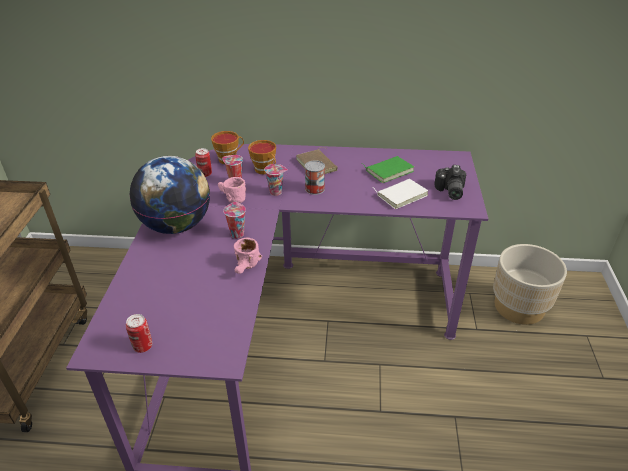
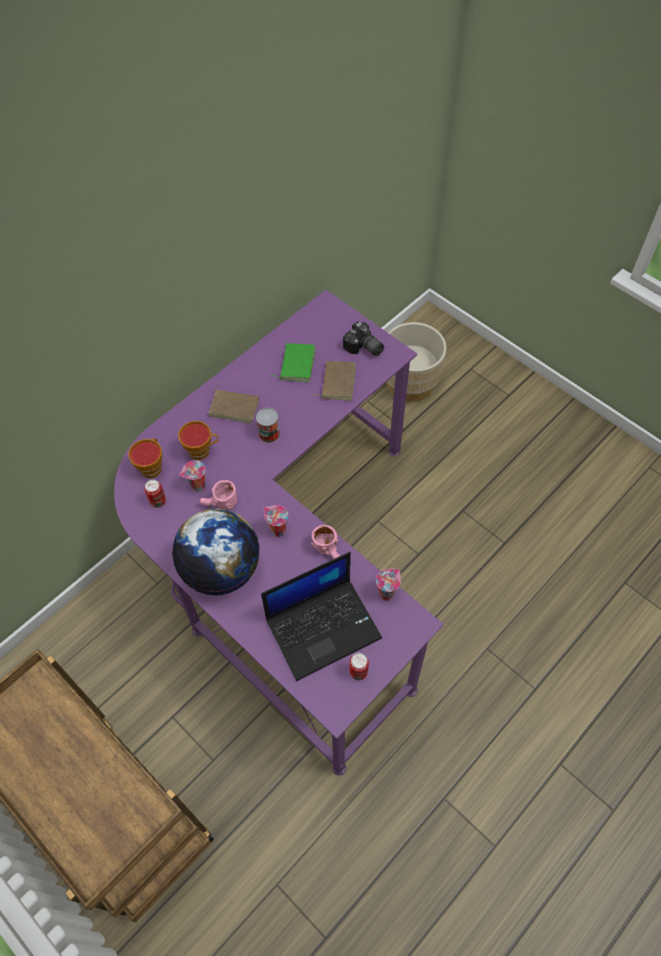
camera: 50 degrees left, 20 degrees up
(171, 302) = (324, 627): none -> laptop
(276, 192) = (245, 464): cup -> cup (387, 593)
(401, 195) = (337, 382): white book -> brown book

